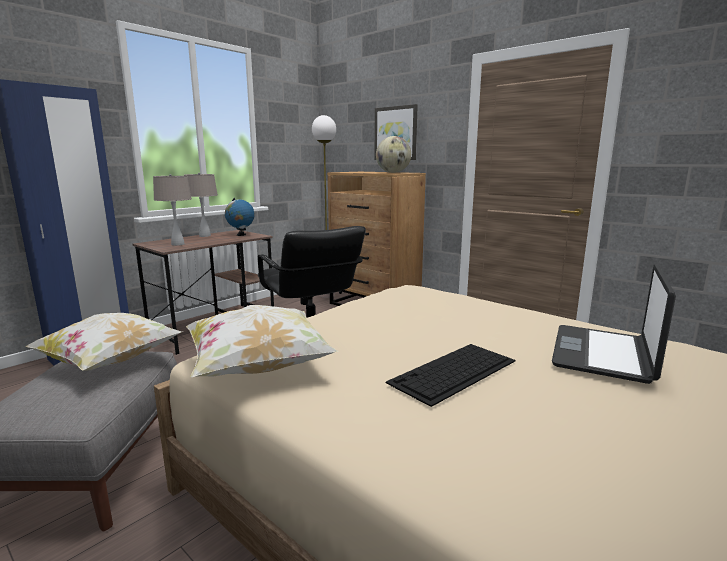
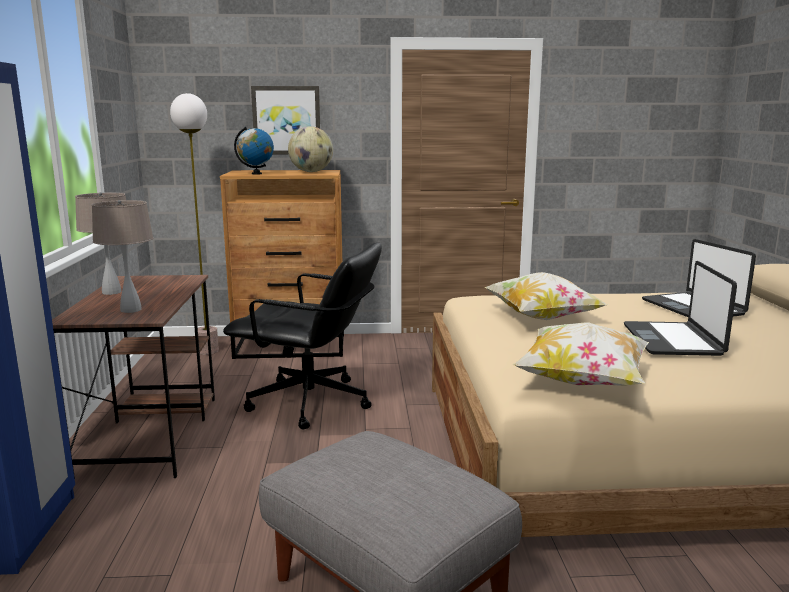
camera: 45 degrees left, 0 degrees up
(111, 362) = (367, 455): pillow -> pillow (541, 318)
(241, 235) = (161, 281): globe -> globe (256, 174)
(453, 372) = (673, 340): keyboard -> laptop

